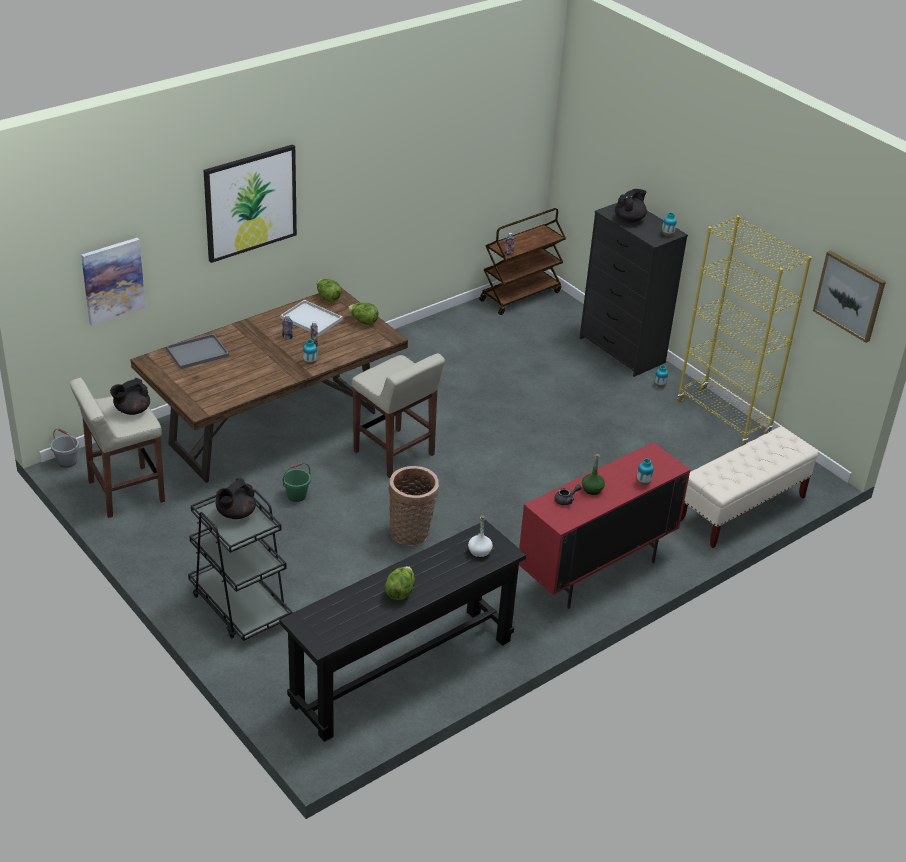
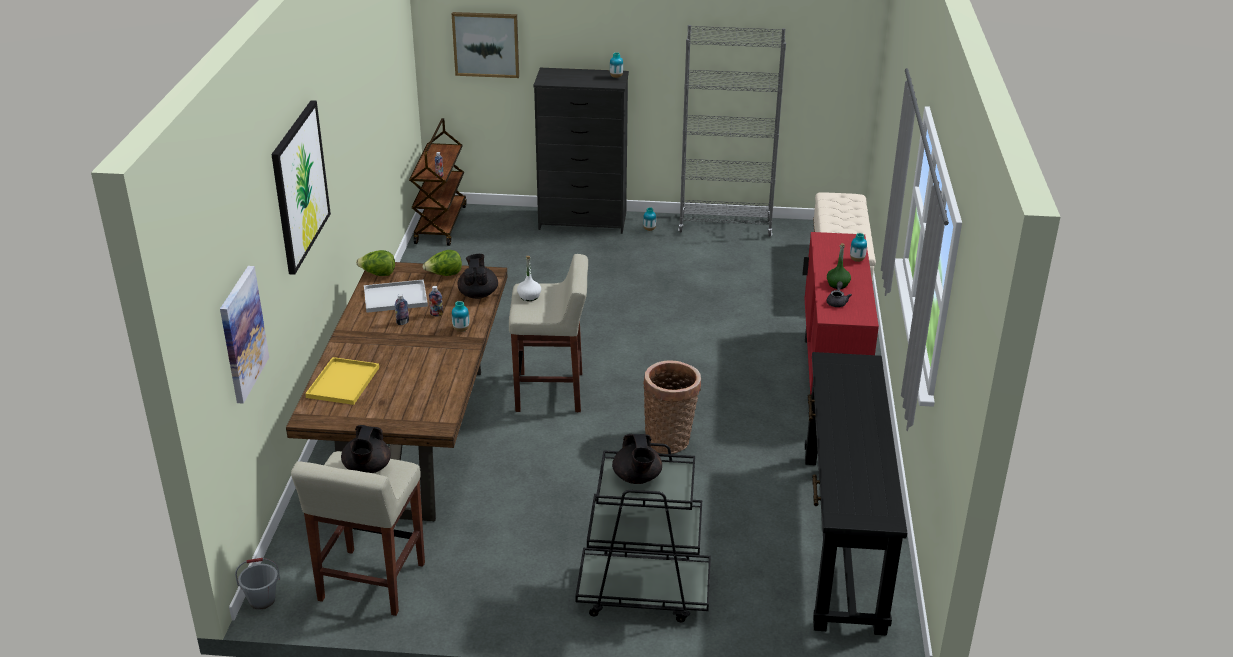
camera: 45 degrees left, 5 degrees down
(196, 353) = (343, 383): grey tray -> yellow tray
(296, 495) = (531, 476): green bucket -> none
(400, 592) = (860, 440): lettuce -> none
(479, 551) = (852, 375): white bottle -> white bottle (529, 296)
(629, 219) = (570, 79): black teapot -> black teapot (478, 294)
(723, 417) = (725, 226): yellow bookcase -> grey bookcase
(850, 295) = (833, 47): picture -> picture (486, 44)

